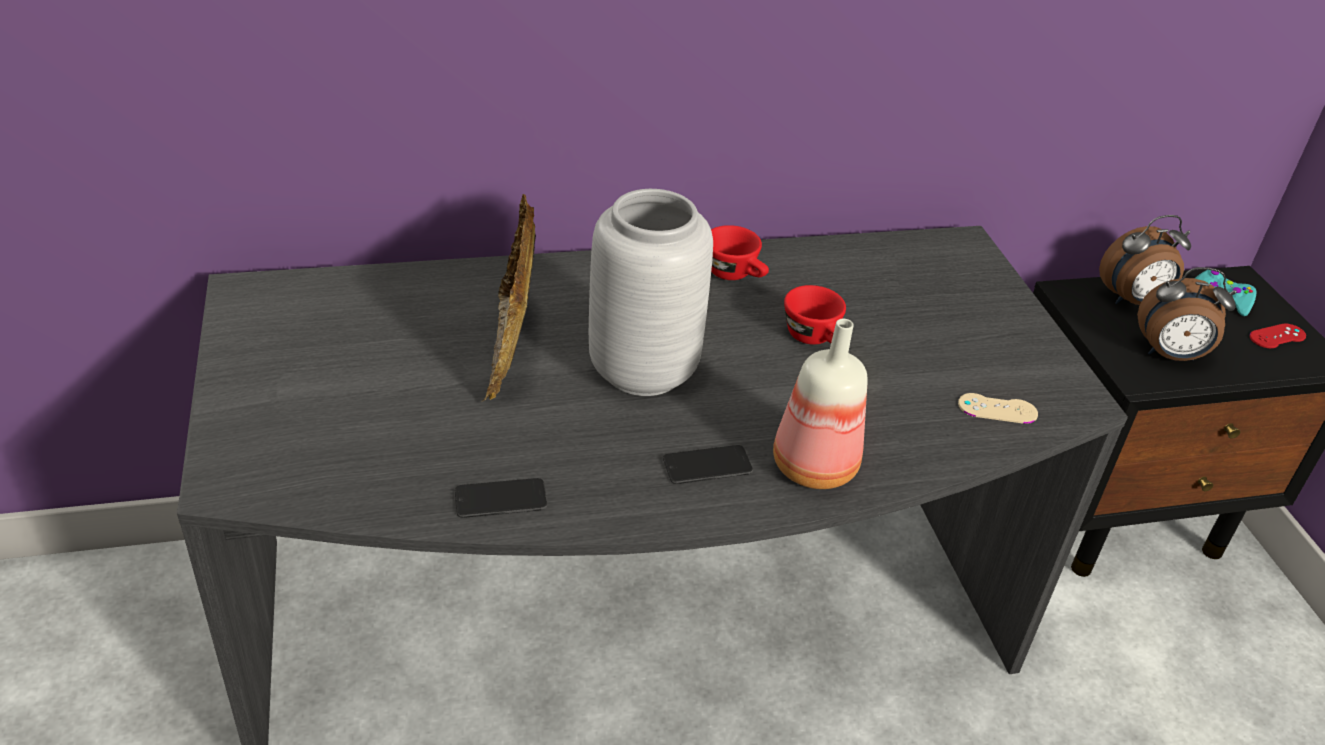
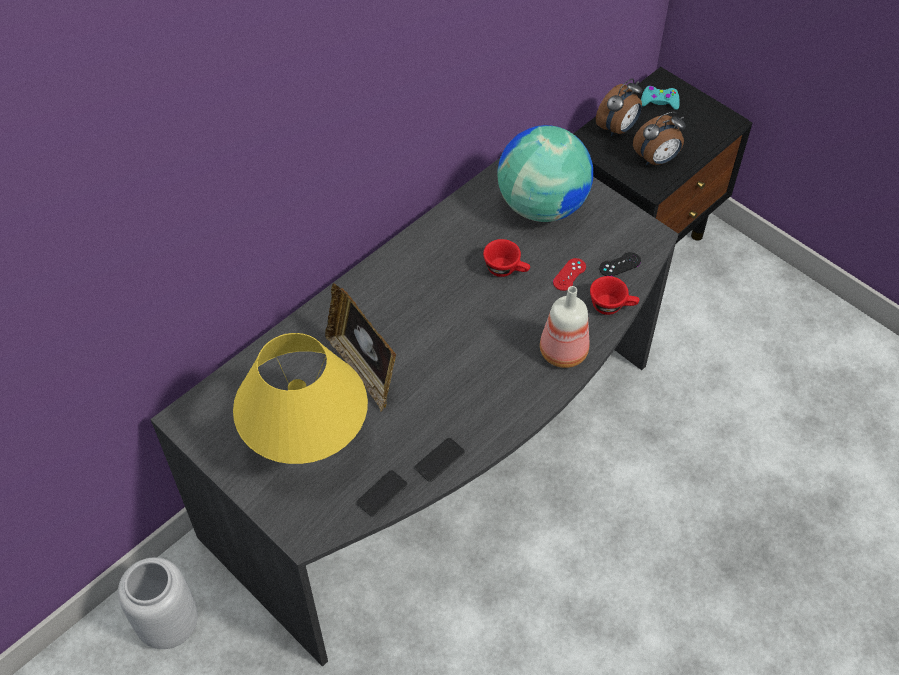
camera: 30 degrees left, 15 degrees up
(353, 387) = (307, 442): none -> yellow table lamp
(641, 369) = (439, 342): grey vase -> grey vase (168, 624)
(707, 466) = (516, 381): phone -> phone (382, 494)
(736, 275) = (434, 247): red cup -> red cup (612, 306)
(931, 297) = (541, 205): none -> globe
(997, 409) = (620, 265): beige game controller -> black game controller
(1277, 336) = (699, 115): red game controller -> red game controller (569, 274)

